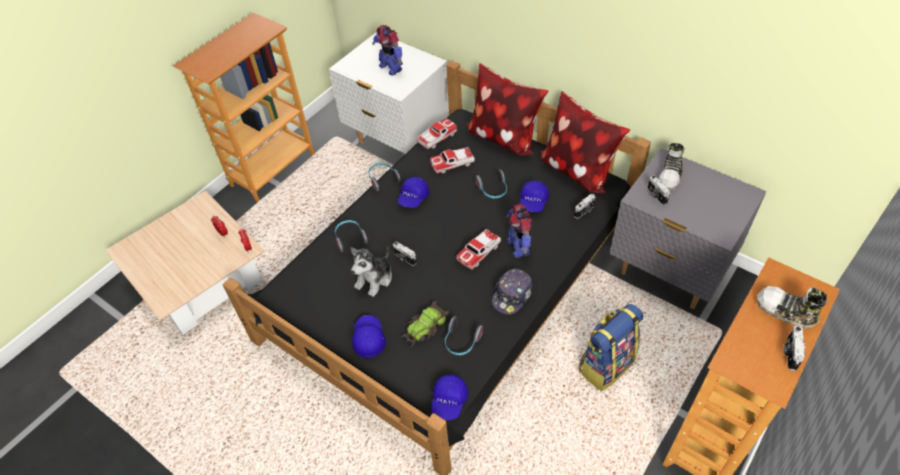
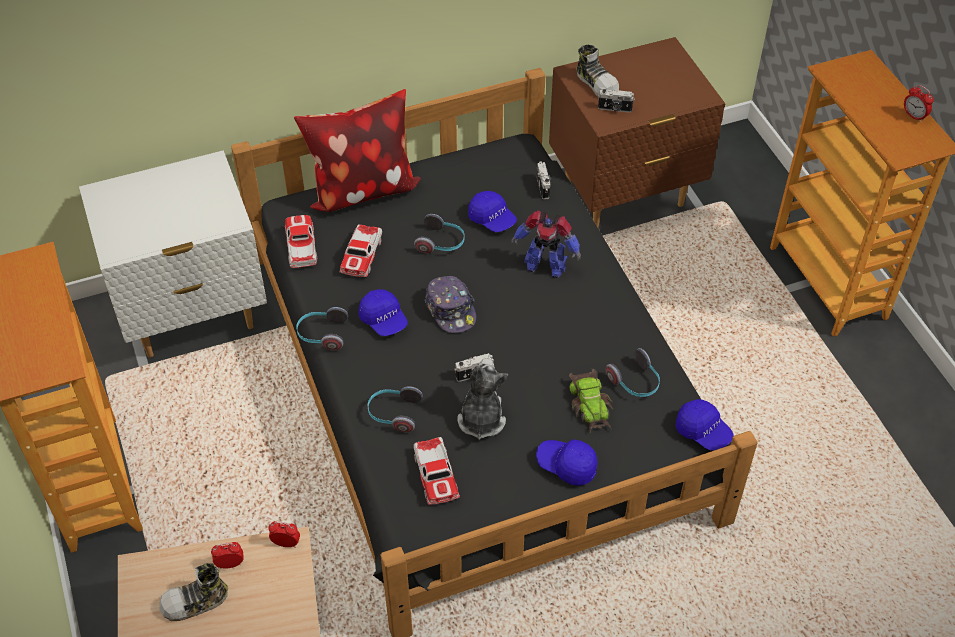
camera: 60 degrees left, 0 degrees up
(374, 279) = (481, 419): plush toy -> plush toy turned 150 degrees counterclockwise
(391, 67) = (175, 207): toy robot -> none
(479, 252) = (523, 303): toy car -> toy car (435, 475)
(512, 295) = (607, 307): cap -> cap (451, 310)
(577, 170) = (476, 159): pillow -> none
(606, 364) = (695, 311): backpack -> none
(668, 272) = (624, 195): grey nightstand -> brown nightstand
(785, 311) = (871, 92): shoe -> shoe (195, 602)
(790, 353) = (914, 116): camera -> alarm clock

